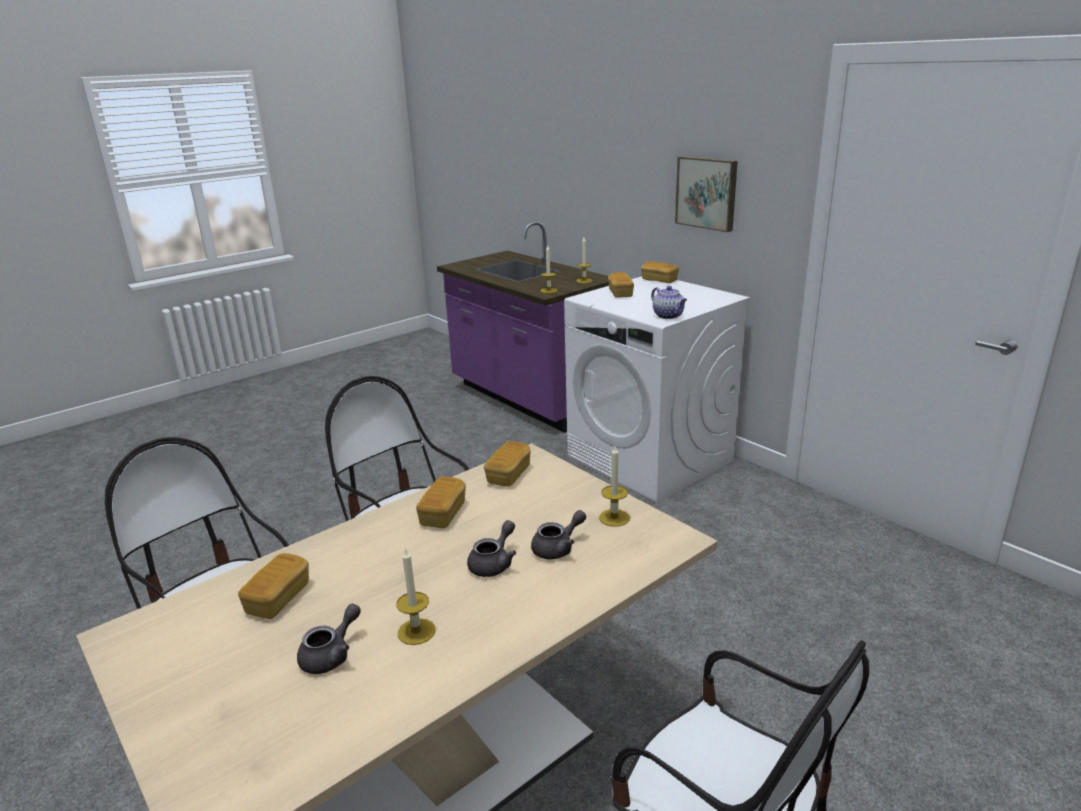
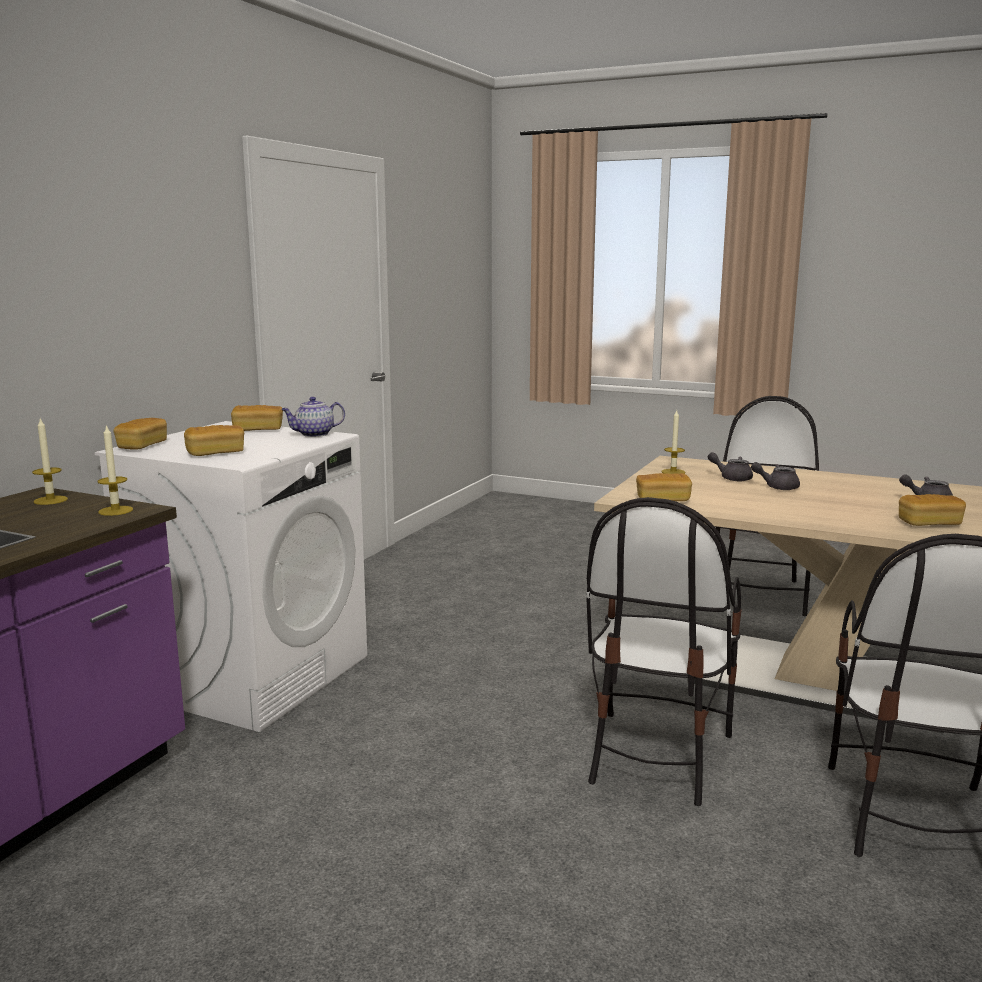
camera: 115 degrees left, 10 degrees down
(416, 631) = (868, 490): candle -> none
(443, 514) = (752, 506): bread -> bread (258, 429)
(669, 316) = (314, 434): teapot -> teapot turned 150 degrees counterclockwise
(707, 192) = (148, 308): picture -> none

